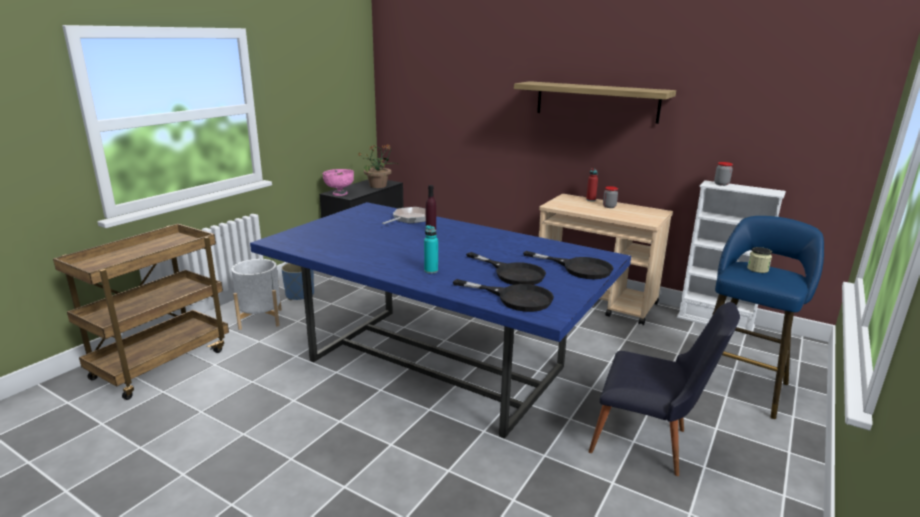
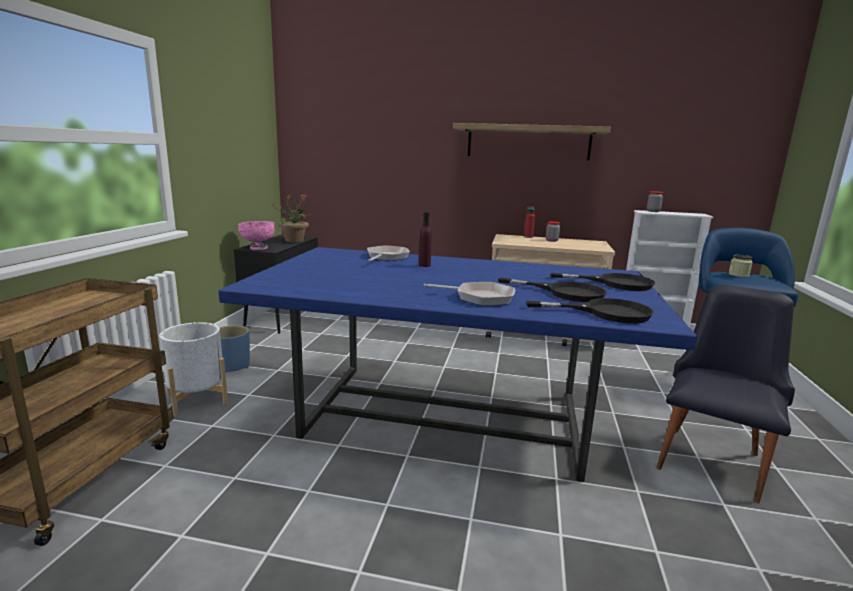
camera: 20 degrees left, 5 degrees down
(431, 271) = (480, 297): turquoise bottle -> frying pan
(649, 444) = (713, 456): black chair -> black chair turned 60 degrees counterclockwise

